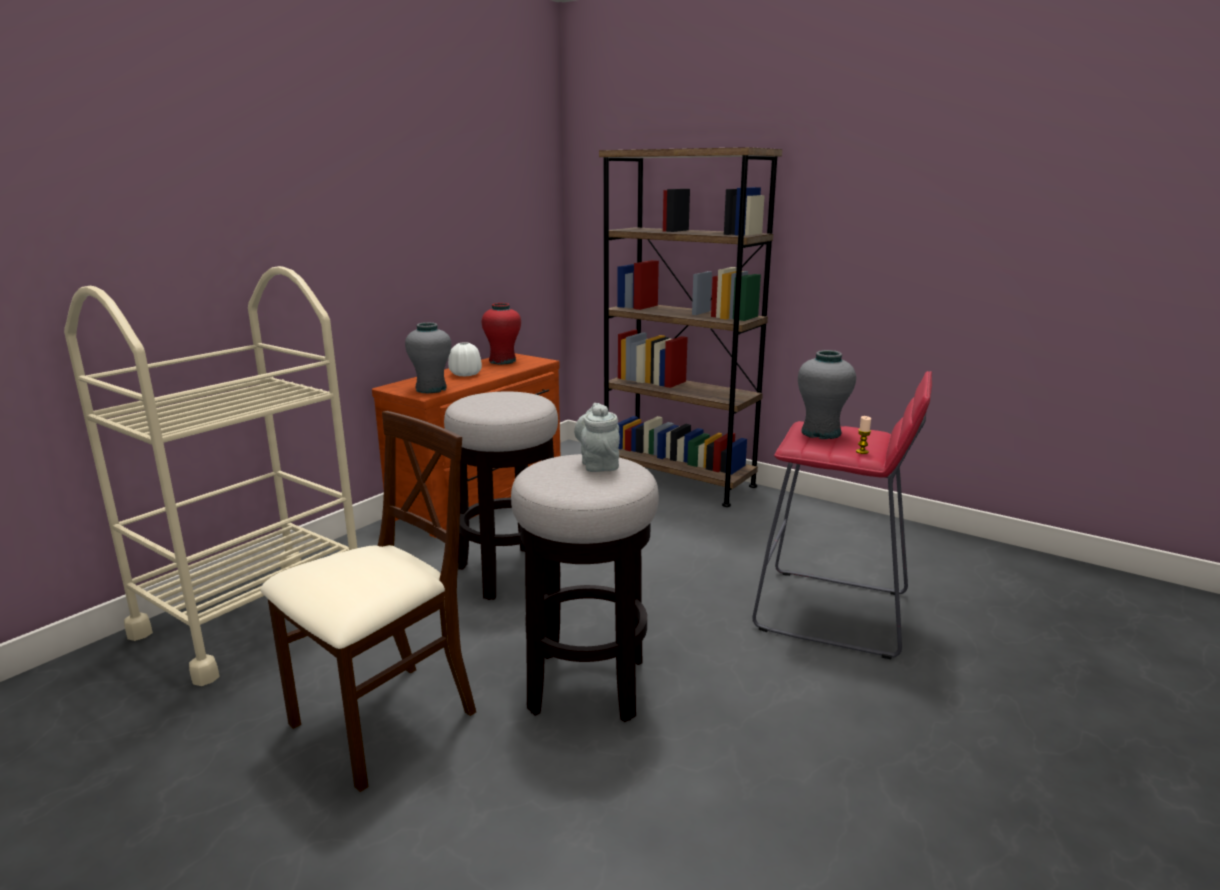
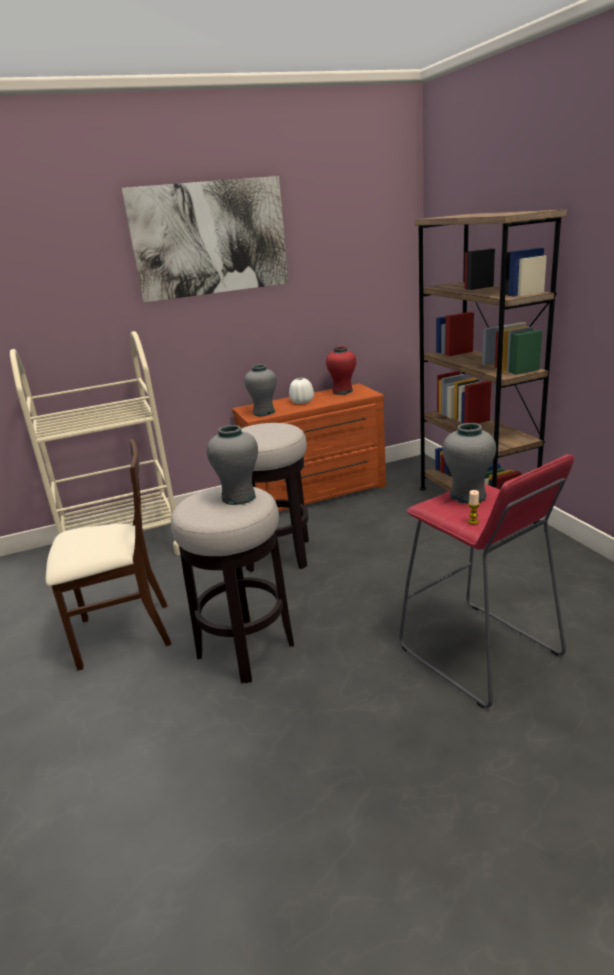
camera: 35 degrees right, 5 degrees up
(347, 147) = (210, 238): none -> picture
(599, 464) = (238, 497): grey teapot -> grey vase

